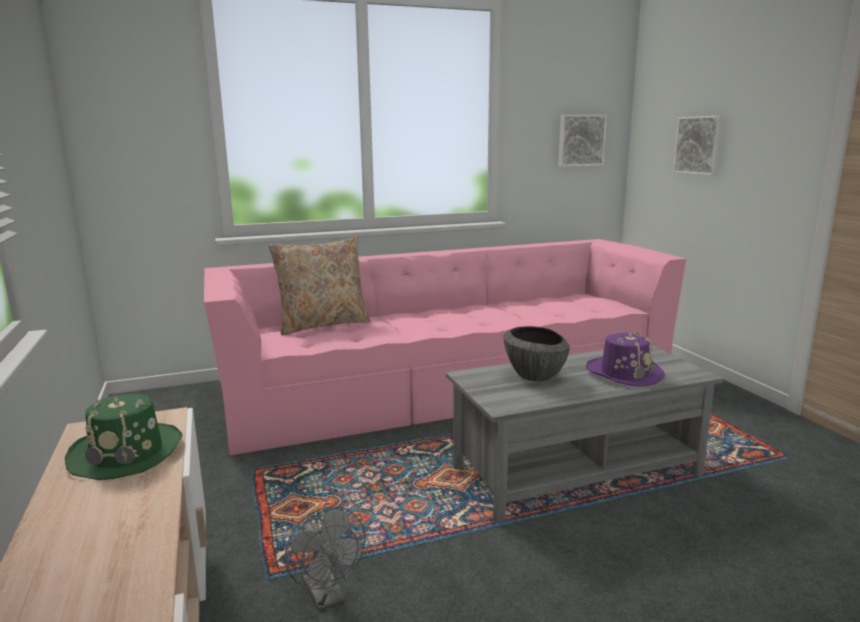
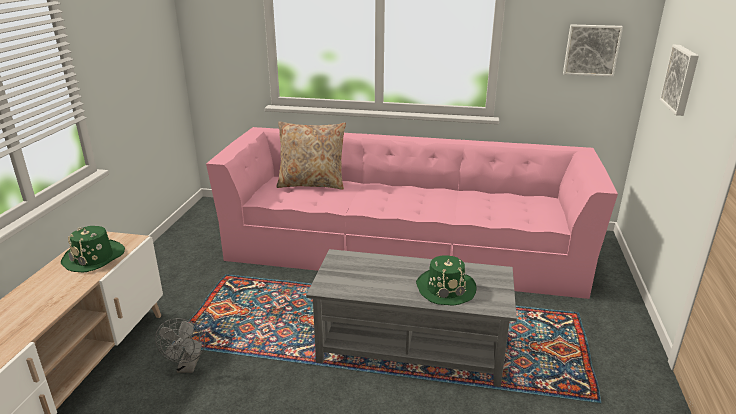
camera: 30 degrees right, 10 degrees up
(535, 376) = (379, 271): bowl -> none
(624, 373) = (445, 288): purple hat -> green hat

